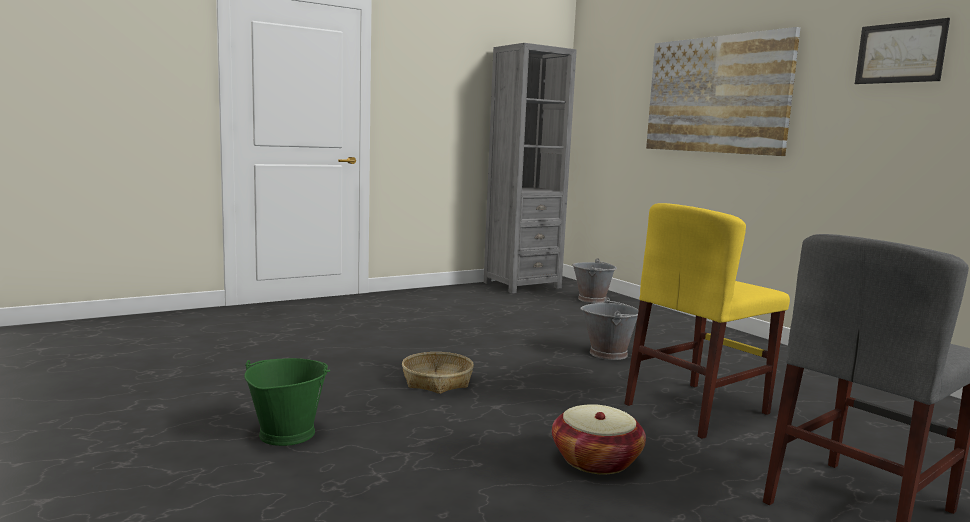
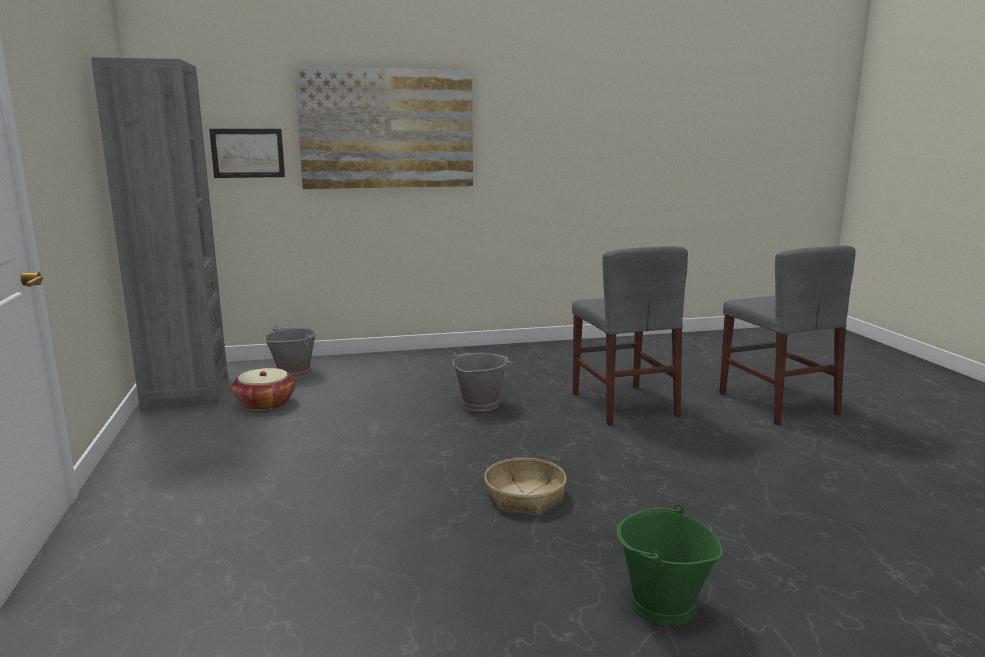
camera: 70 degrees left, 5 degrees up
(596, 460) = (720, 459): basket -> basket (265, 403)
(697, 409) = (623, 404): yellow chair -> grey chair
(900, 53) = (556, 100): picture -> picture (248, 153)

